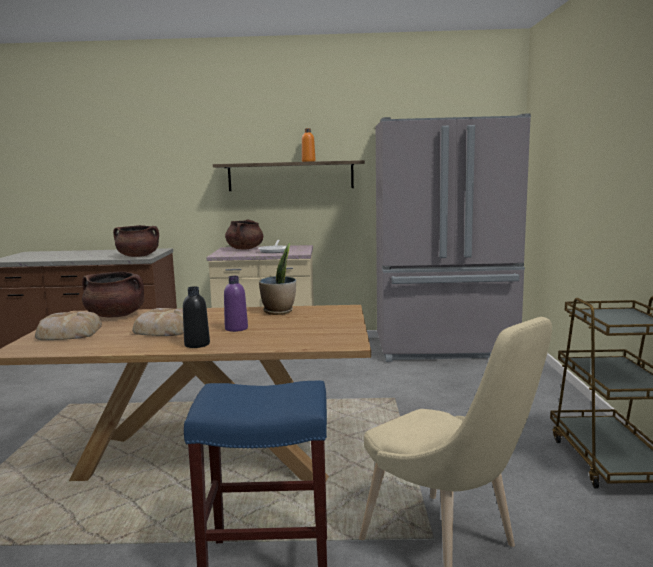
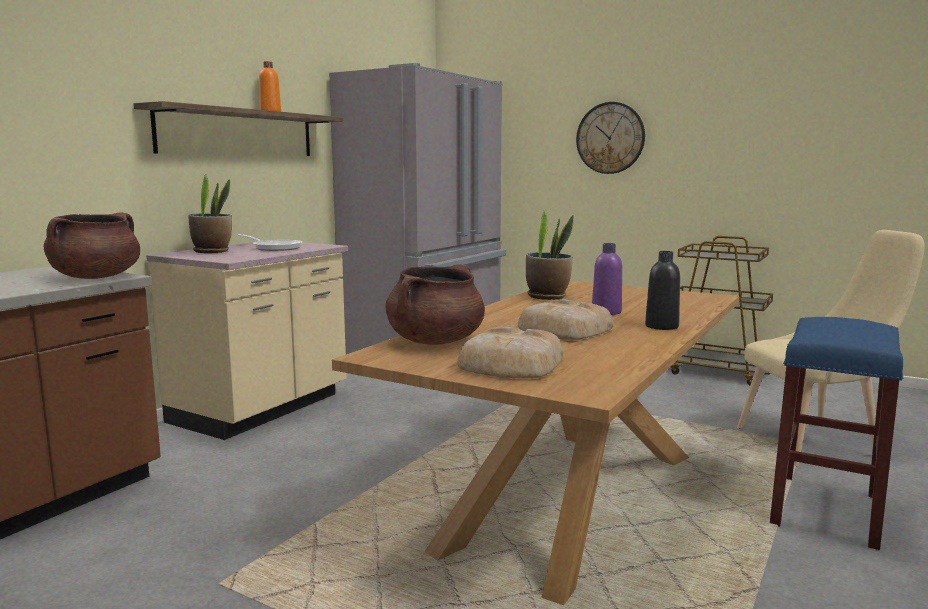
camera: 60 degrees left, 0 degrees up
(245, 249) = (212, 251): brown cooking pot -> potted plant
(600, 168) = (610, 138): none -> wall clock

